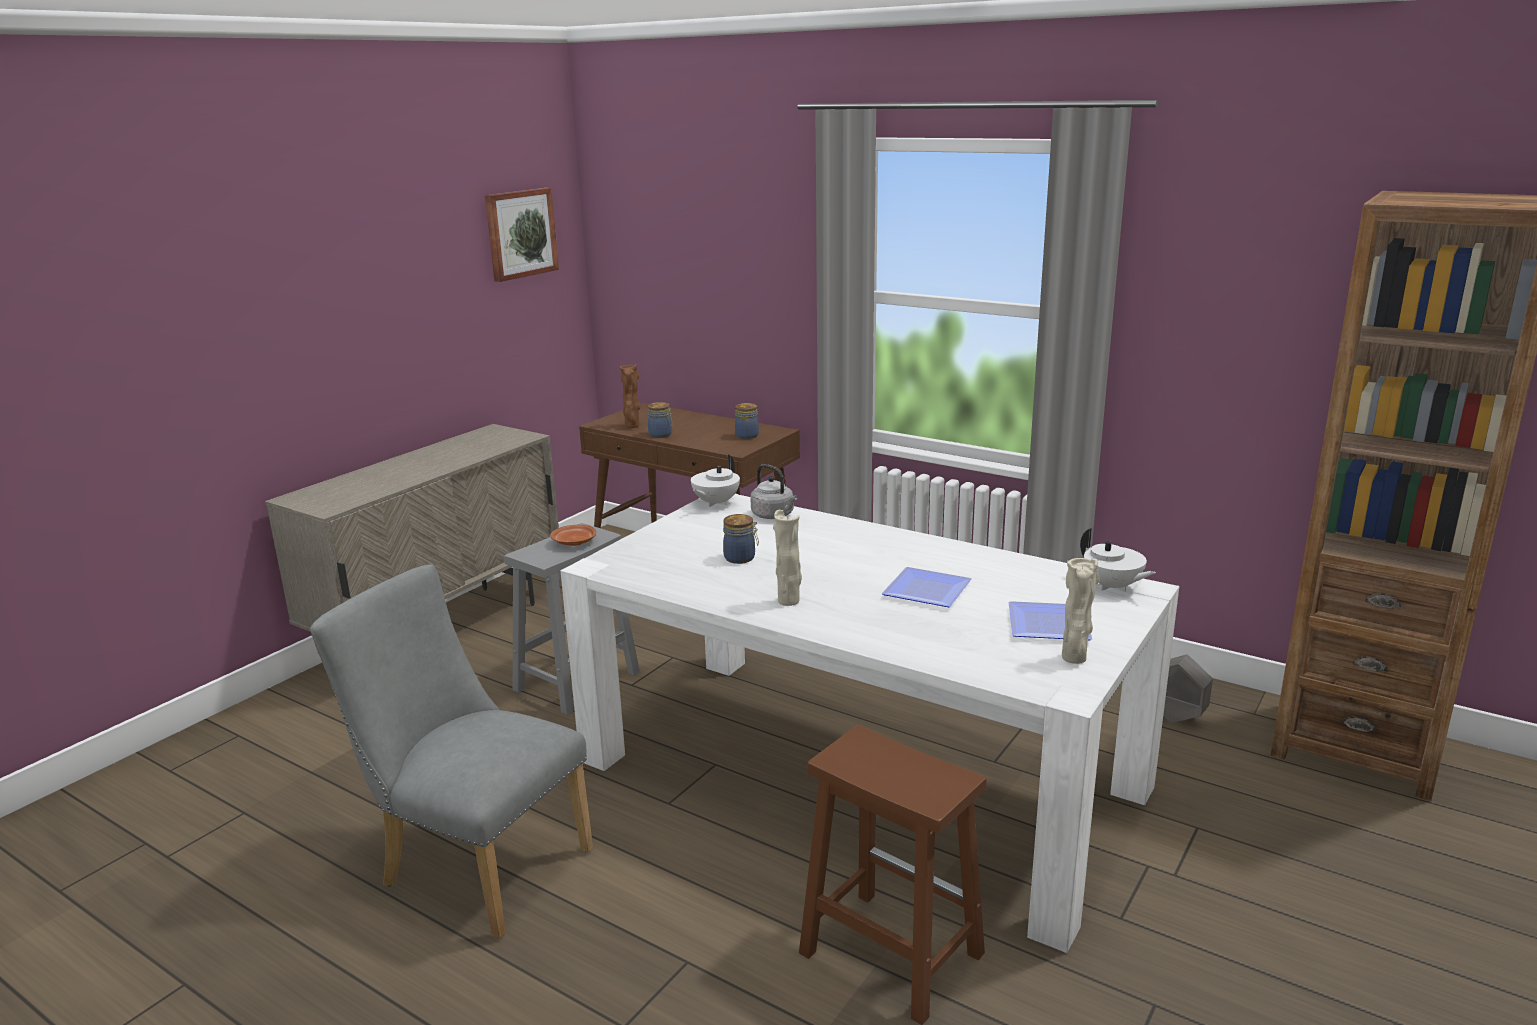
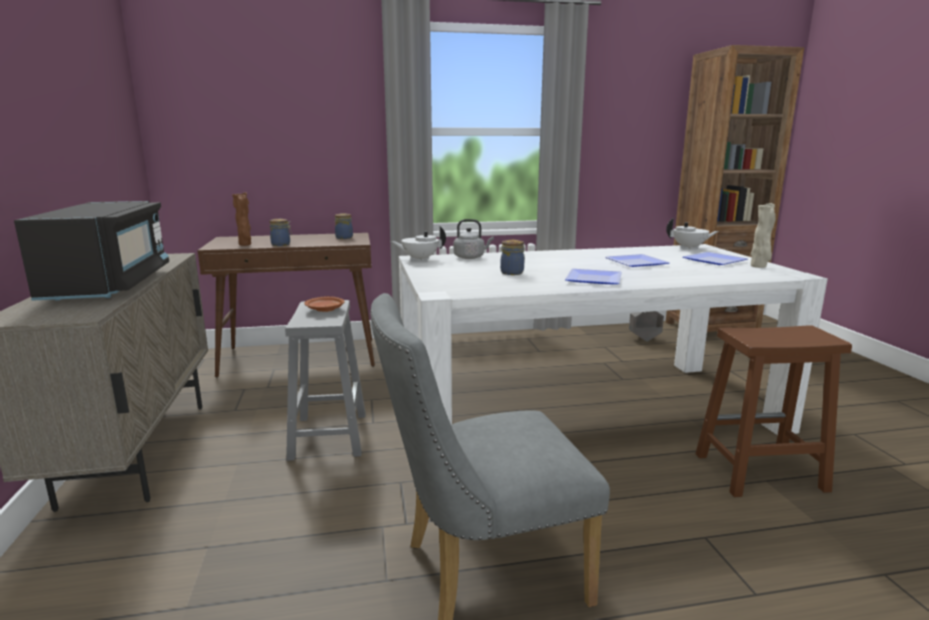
camera: 45 degrees left, 5 degrees down
(408, 472) = (110, 285): none -> black microwave
(520, 233) = (106, 82): picture -> none
(715, 503) = (419, 259): white teapot -> white teapot turned 90 degrees clockwise
(789, 601) = (595, 279): beige vase -> plate

